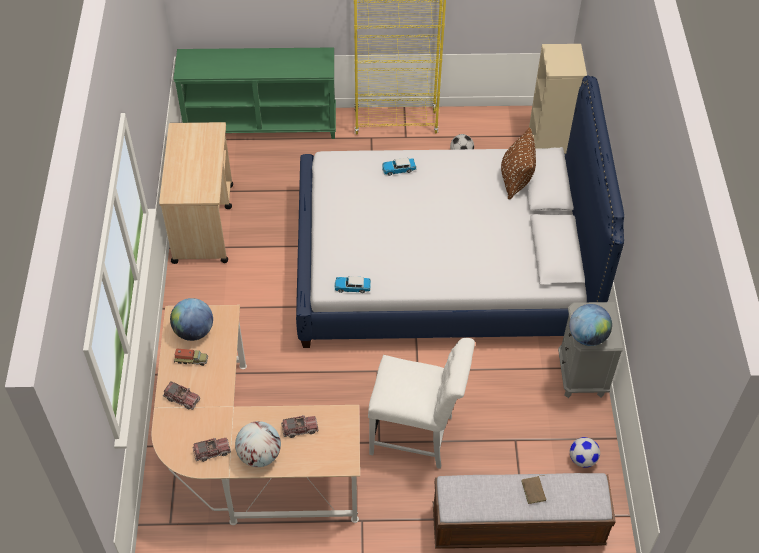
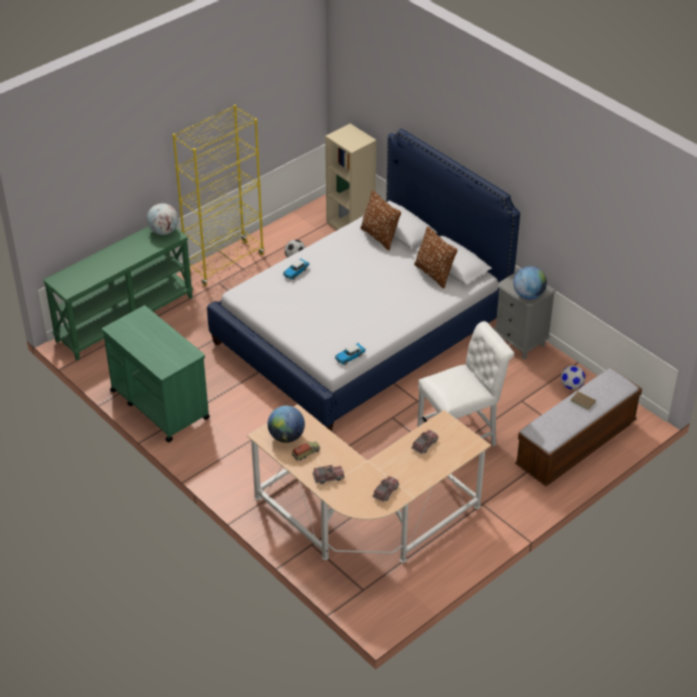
camera: 40 degrees left, 10 degrees down
(203, 222) = (159, 404): beige cart -> green cart
(259, 455) = (417, 474): globe -> globe (163, 231)
(525, 252) = (434, 274): none -> brown pillow

